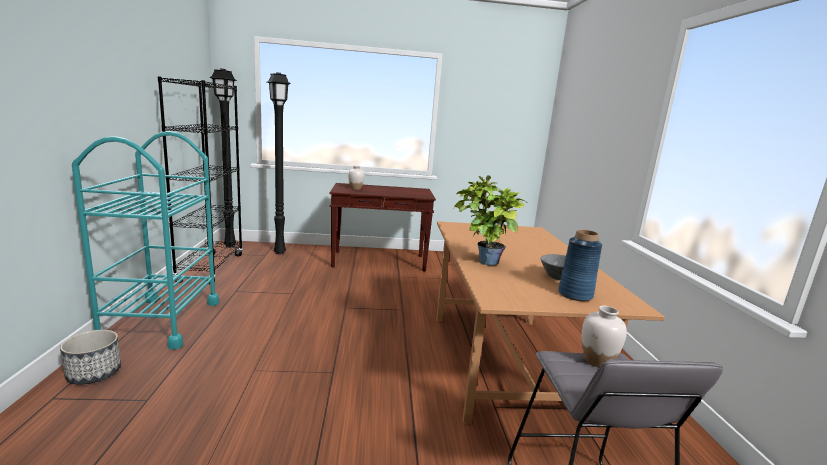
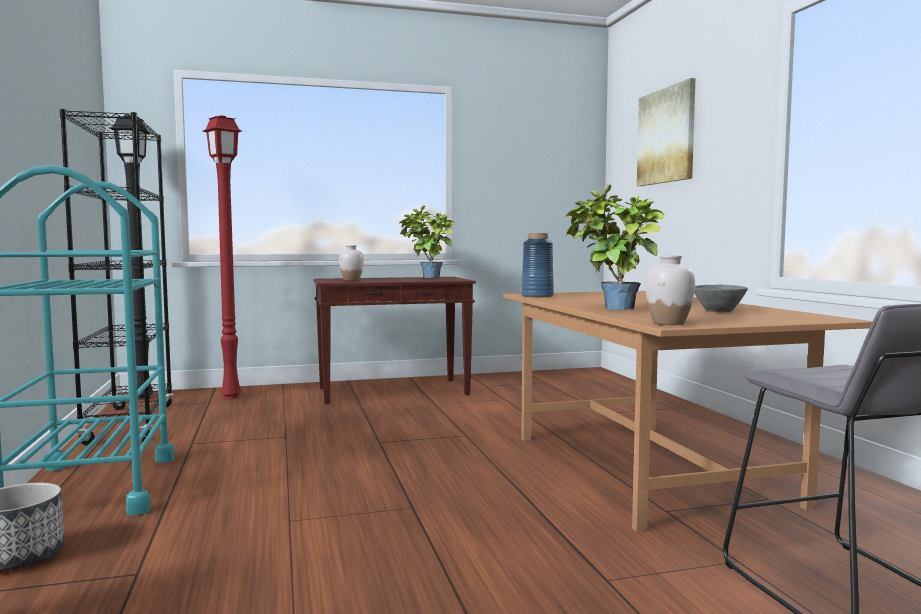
camera: 10 degrees left, 10 degrees down
(279, 253) = (230, 397): black floor lamp -> red floor lamp
(408, 189) = (426, 277): none -> potted plant
(575, 294) = (757, 317): blue vase -> blue vase (537, 296)
(589, 105) = (666, 136): none -> picture
(597, 361) = (826, 369): white vase -> white vase (668, 323)

